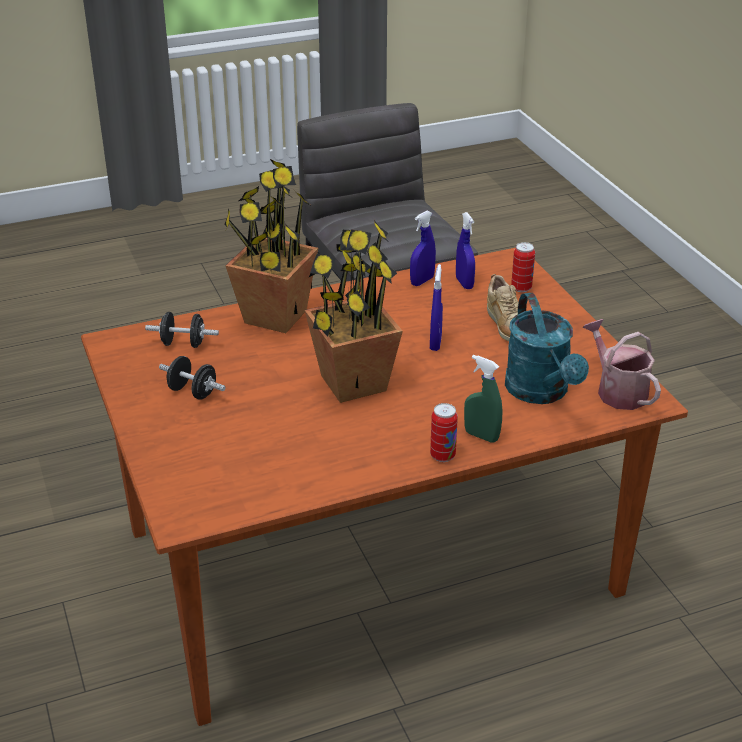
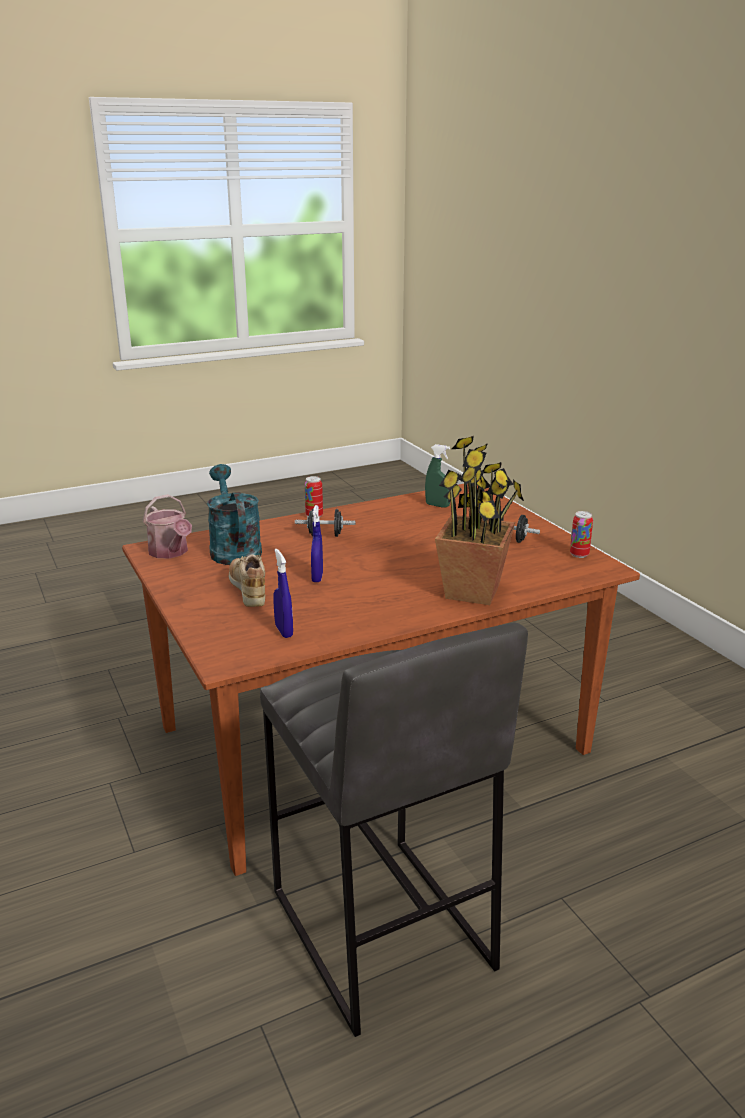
camera: 175 degrees right, 10 degrees down
(183, 344) = (542, 568): black dumbbell -> black dumbbell (325, 535)
(352, 383) = (385, 549): potted plant -> none
(422, 281) = (330, 631): blue spray bottle -> none
(481, 436) = (286, 525): green spray bottle -> green spray bottle (437, 505)
(521, 288) = (222, 629): can -> can (579, 554)

